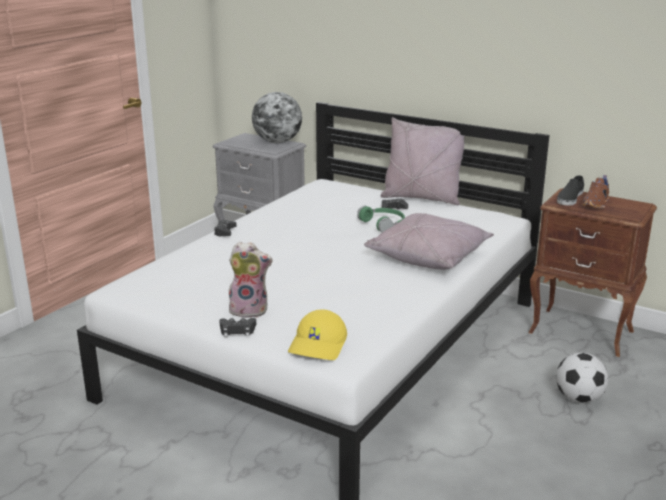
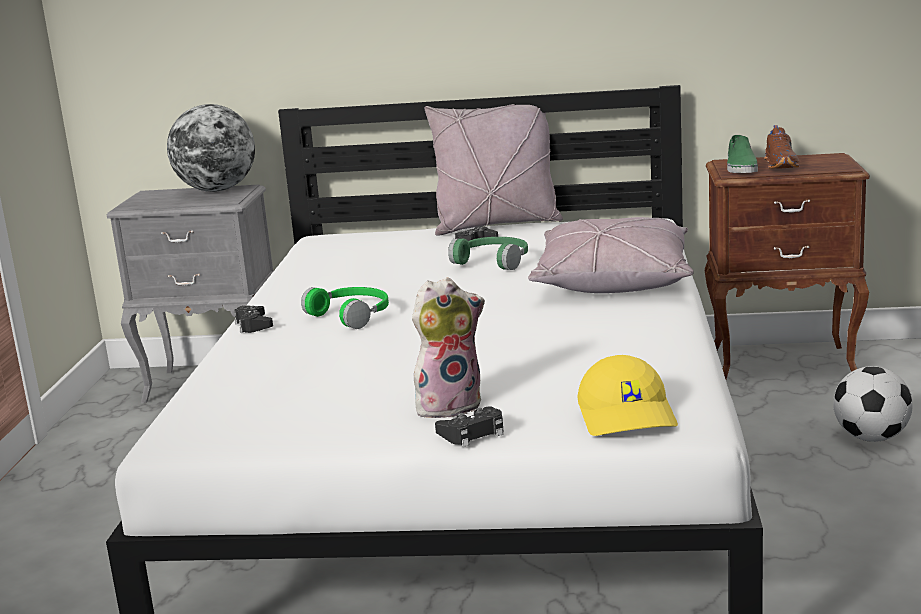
camera: 25 degrees left, 5 degrees down
(274, 240) = (353, 315): none -> green headphones
(570, 198) = (740, 166): black shoe -> green shoe

